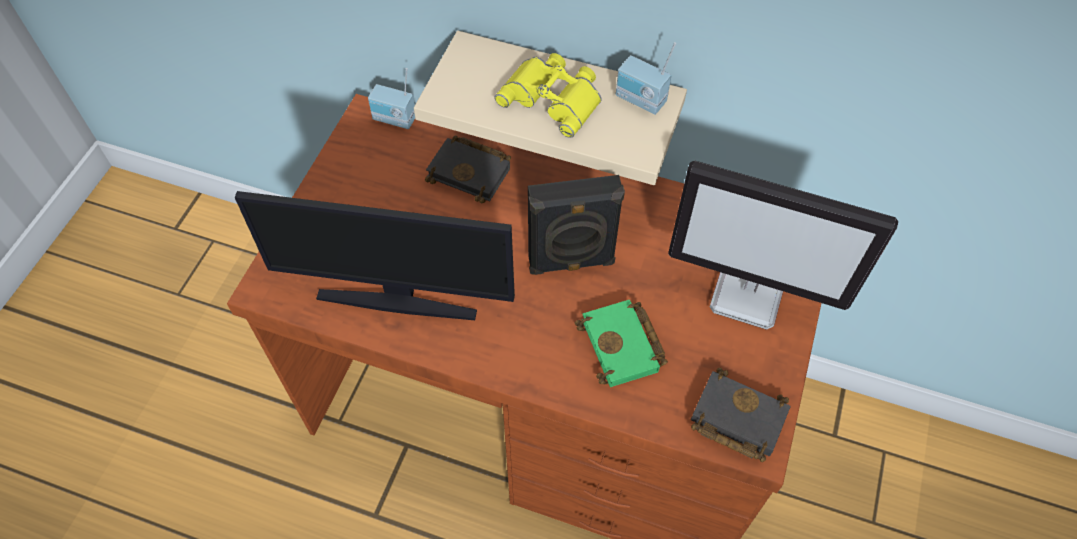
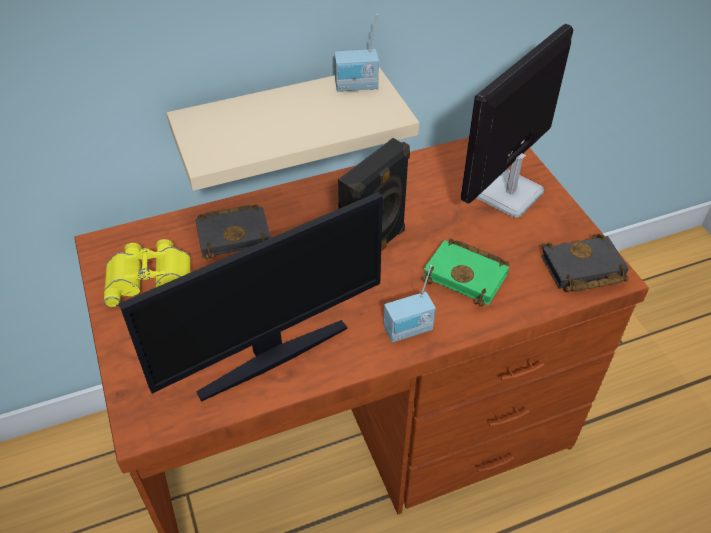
camera: 40 degrees left, 10 degrees down
(394, 120) = (130, 235): radio -> radio (408, 330)
(554, 97) = (294, 115): yellow binoculars -> yellow binoculars (150, 276)
(749, 295) = (507, 194): monitor -> monitor turned 150 degrees clockwise

